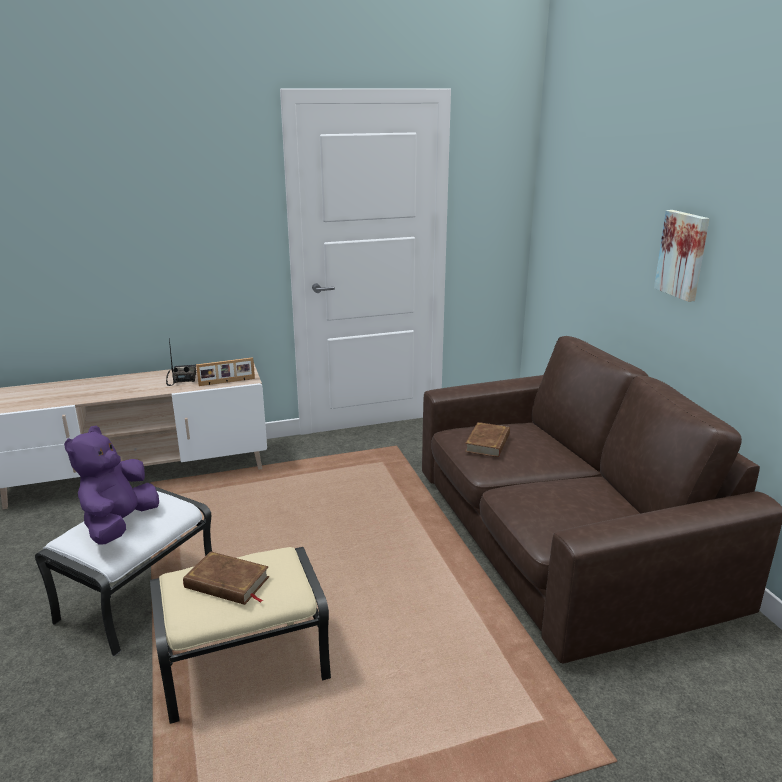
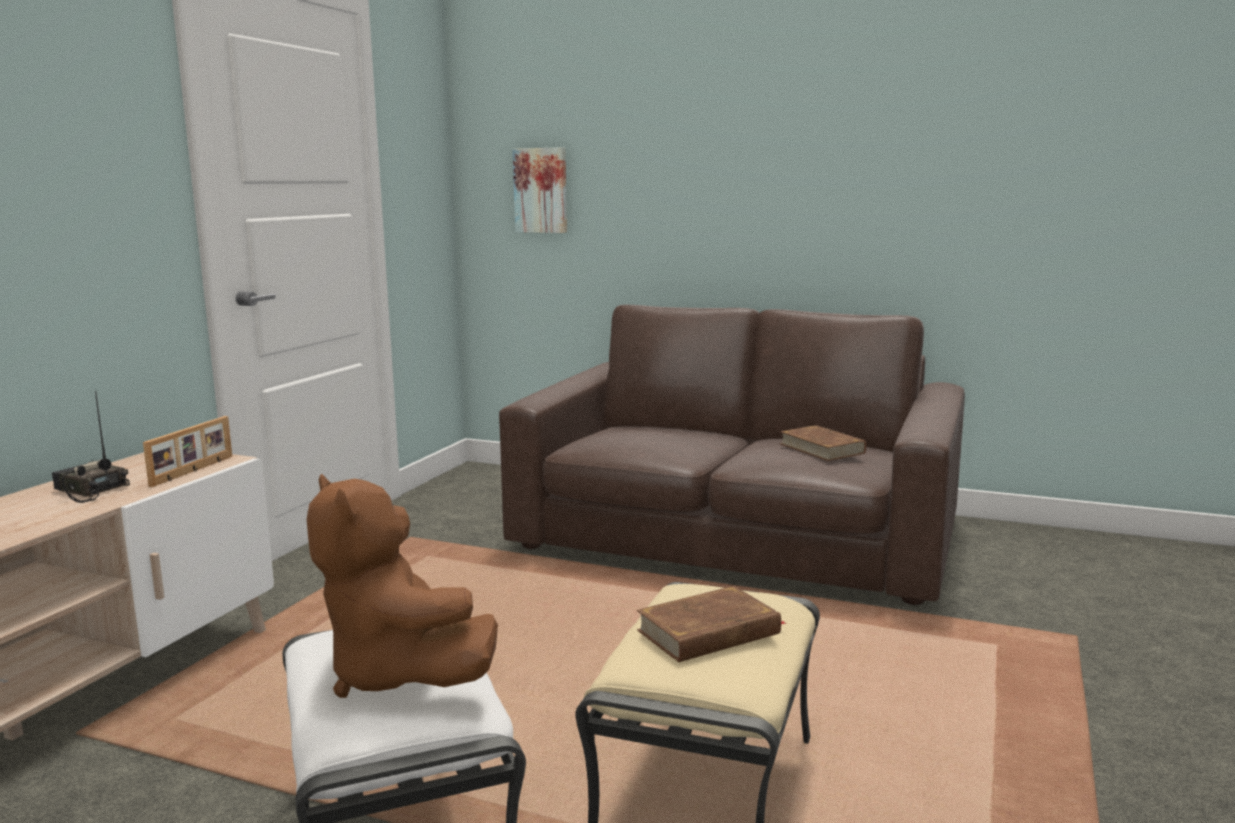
camera: 50 degrees left, 10 degrees down
(119, 525) = (399, 675): purple plush toy -> brown plush toy
(488, 443) = (638, 439): brown book -> brown book (822, 448)
(683, 254) = (756, 174): picture -> picture (541, 190)

